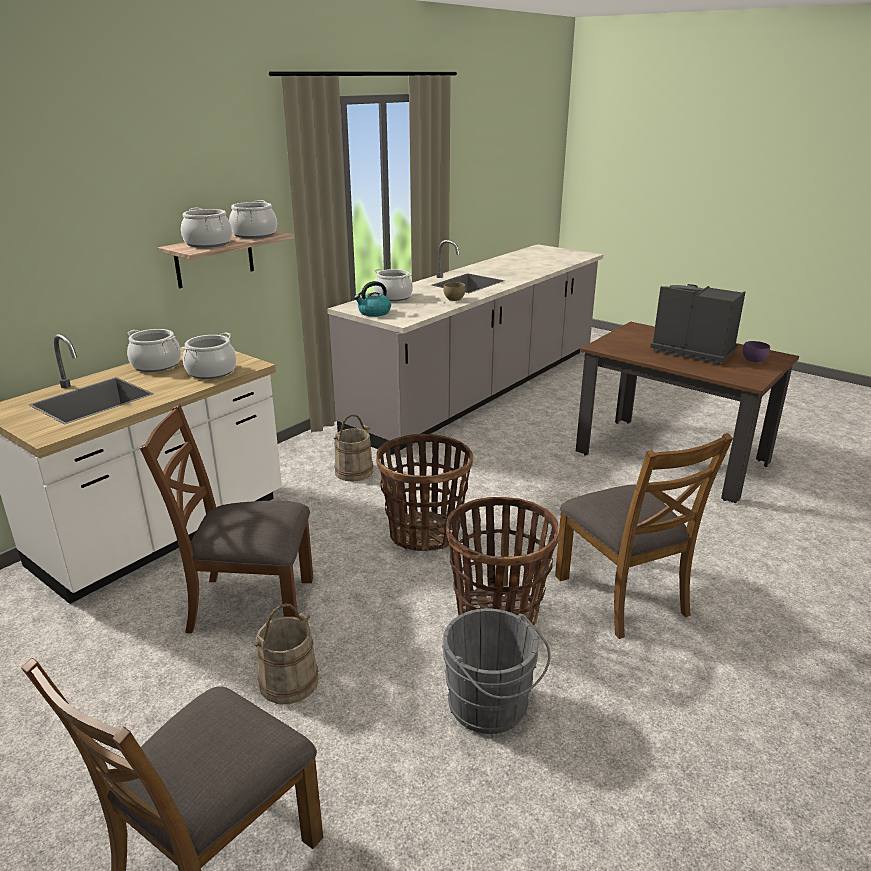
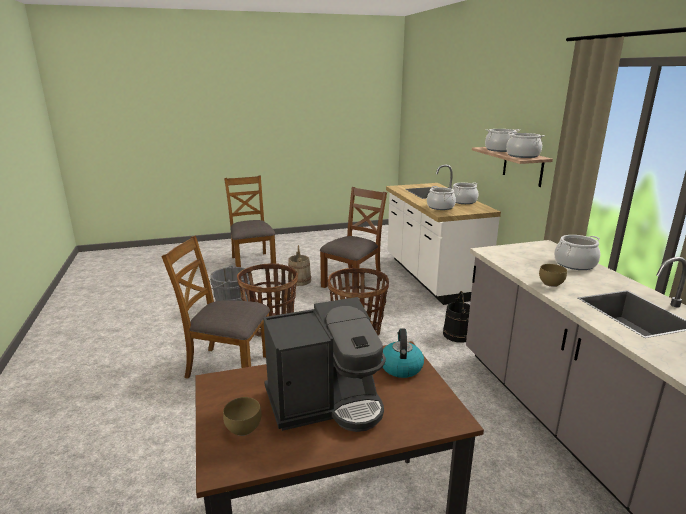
camera: 125 degrees right, 5 degrees down
(354, 471) = (457, 335): beige bucket -> black bucket
(374, 313) = (522, 248): kettle -> kettle (401, 367)
(754, 361) = (243, 428): purple bowl -> brown bowl

